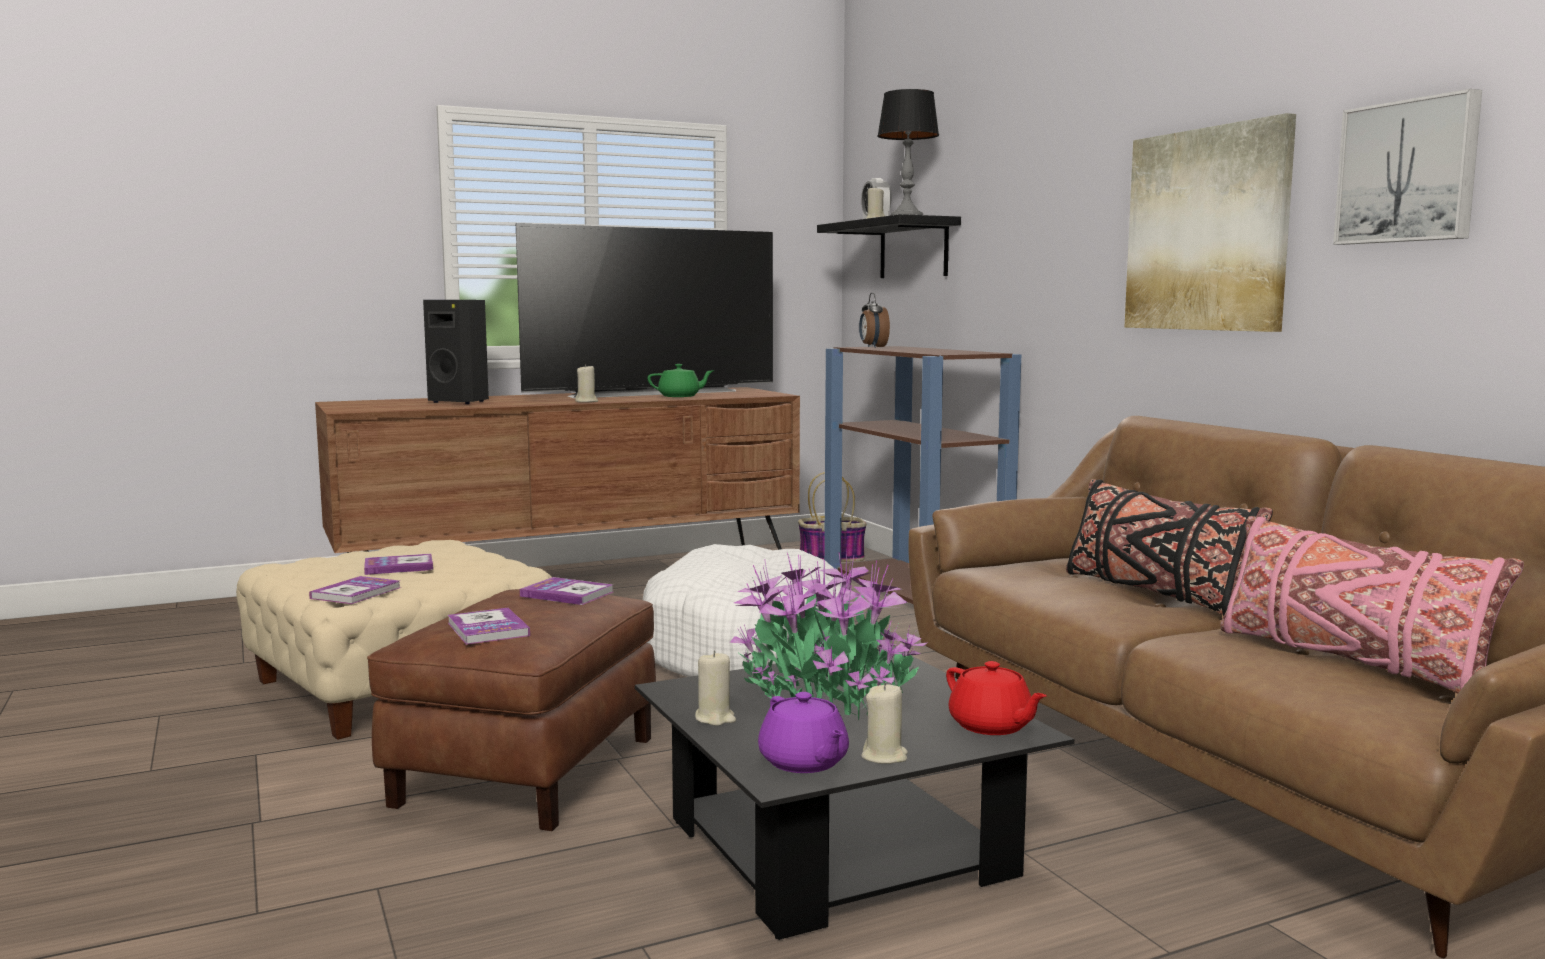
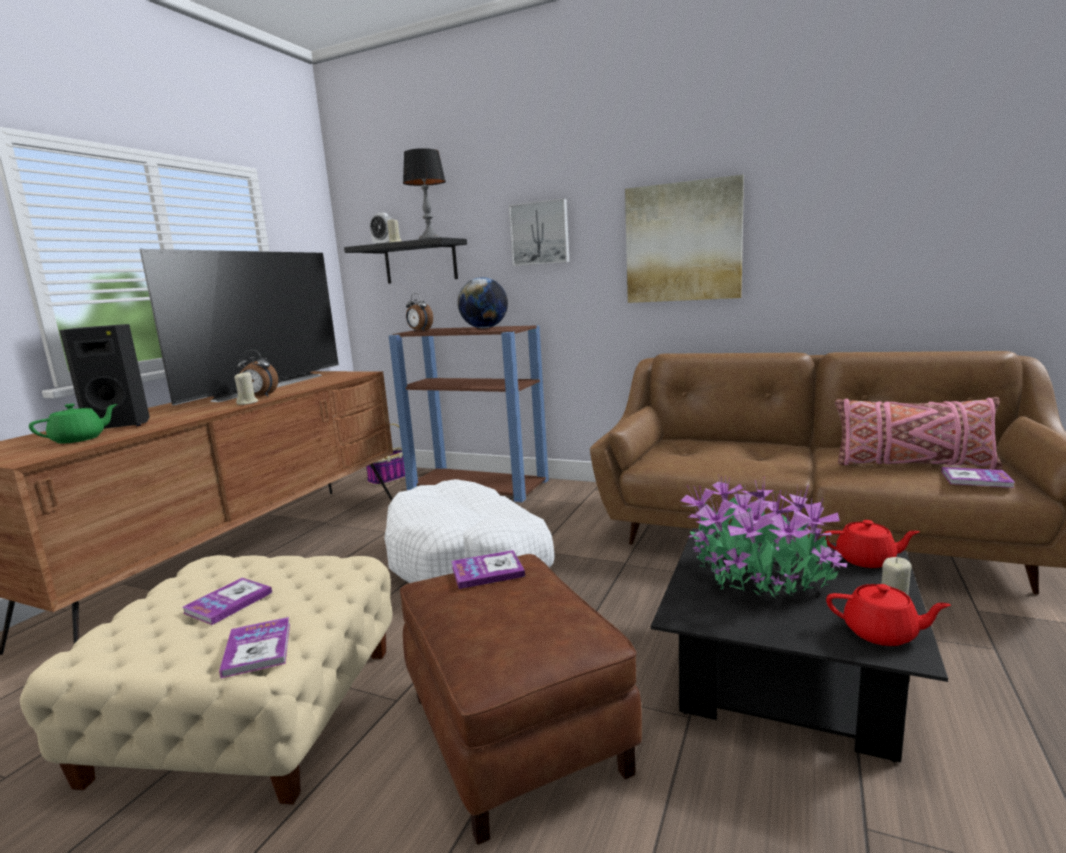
camera: 40 degrees left, 5 degrees up
(488, 629) = (525, 632): book -> book (976, 479)
(614, 399) = (259, 397): none -> alarm clock
(680, 396) = (302, 385): green teapot -> green teapot (80, 439)
(715, 718) = (762, 627): beige candle -> none
(804, 762) = (881, 633): purple teapot -> red teapot
(943, 350) = (485, 328): none -> globe
(1156, 594) = (752, 453): black pillow -> none
(1409, 172) = (820, 208): picture -> picture (540, 233)

